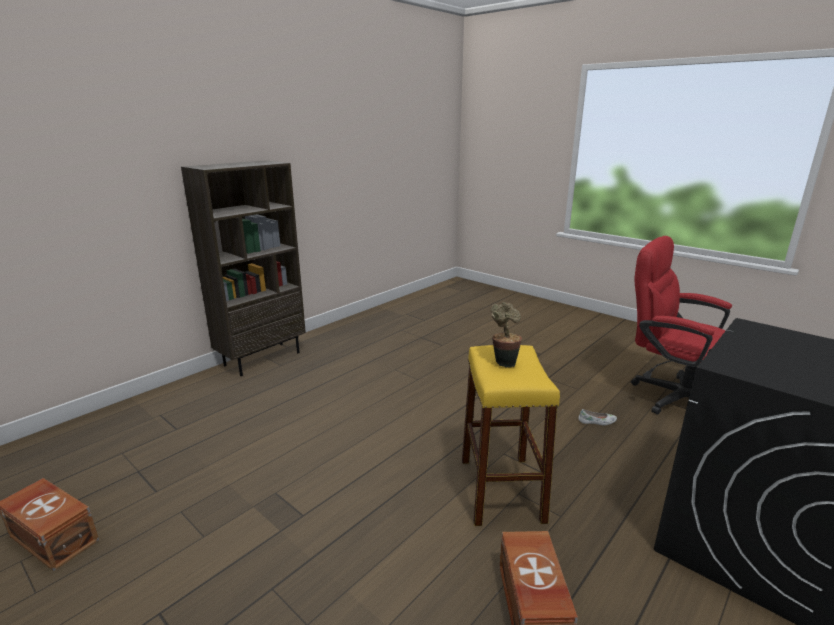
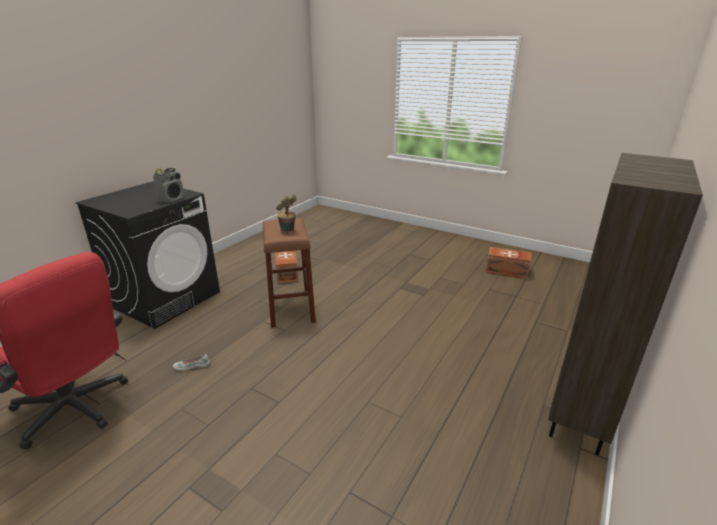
camera: 170 degrees right, 5 degrees up
(501, 489) = (291, 309): yellow stool -> brown stool
(733, 351) = (172, 199): none -> radio

